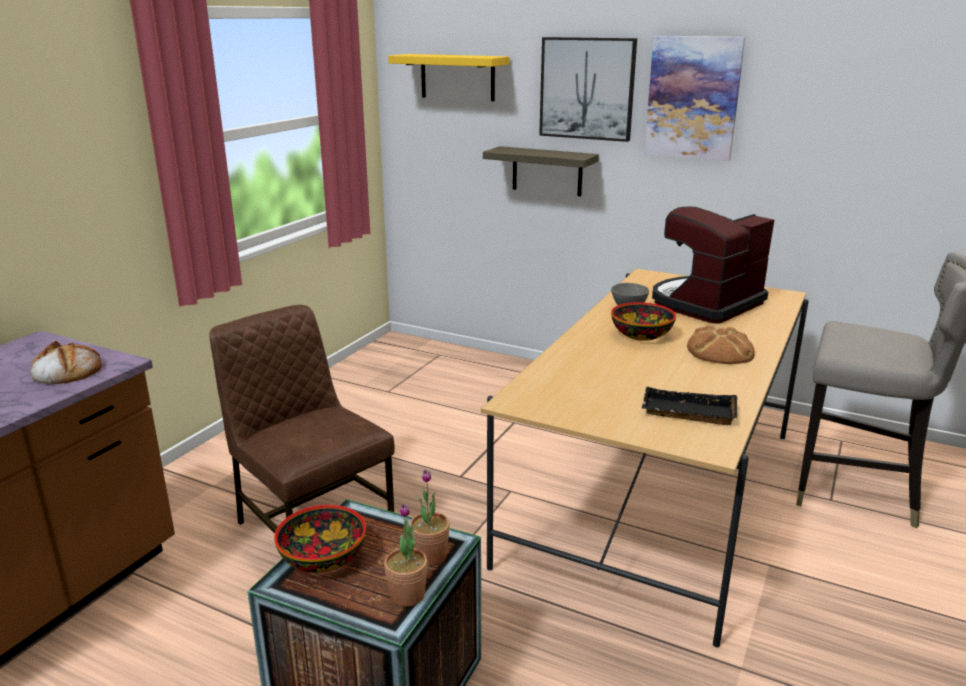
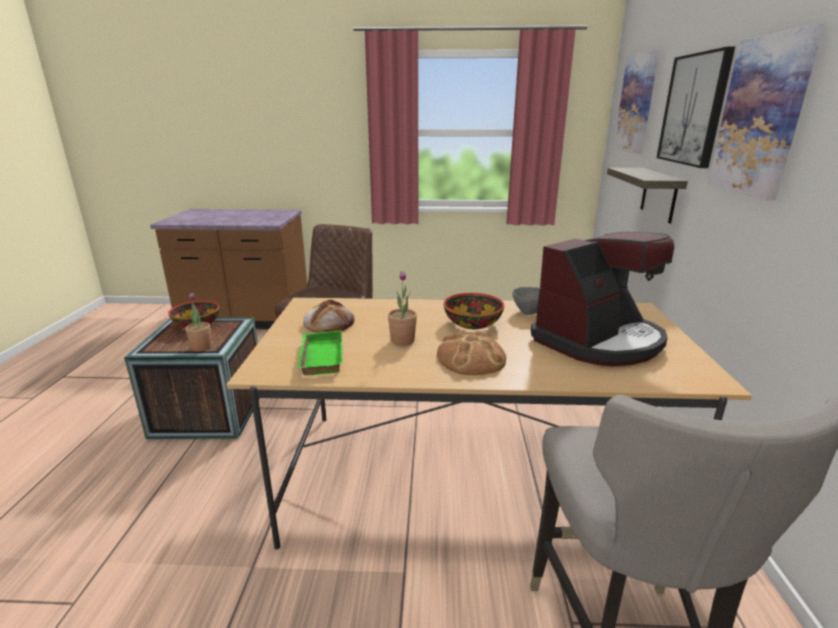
camera: 65 degrees right, 0 degrees up
(66, 370) = (259, 220): bread -> bread (329, 323)
(407, 595) = (165, 349): potted plant -> potted plant (402, 340)
(457, 77) = (637, 103): yellow shelf -> picture
(687, 413) = (319, 357): black tray -> green tray
(705, 303) = (599, 340): coffee machine -> coffee machine turned 120 degrees clockwise

